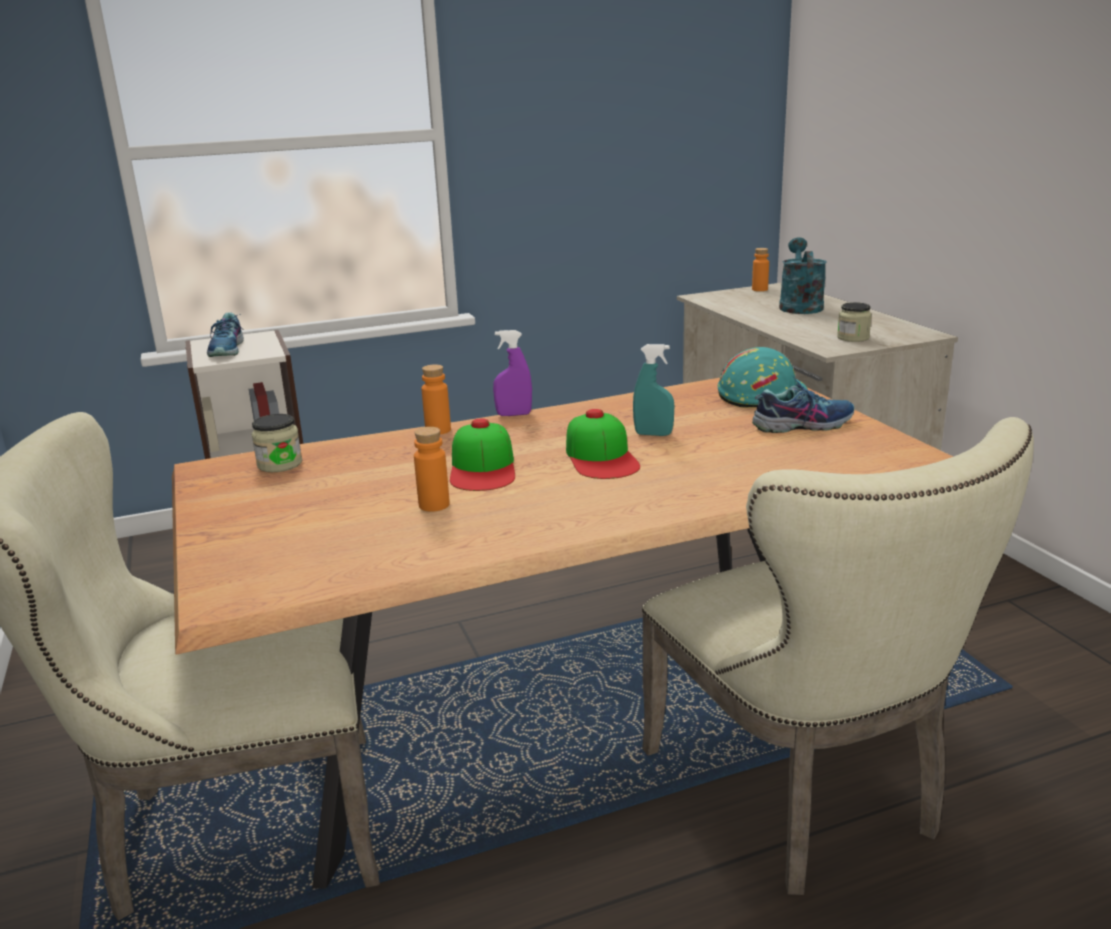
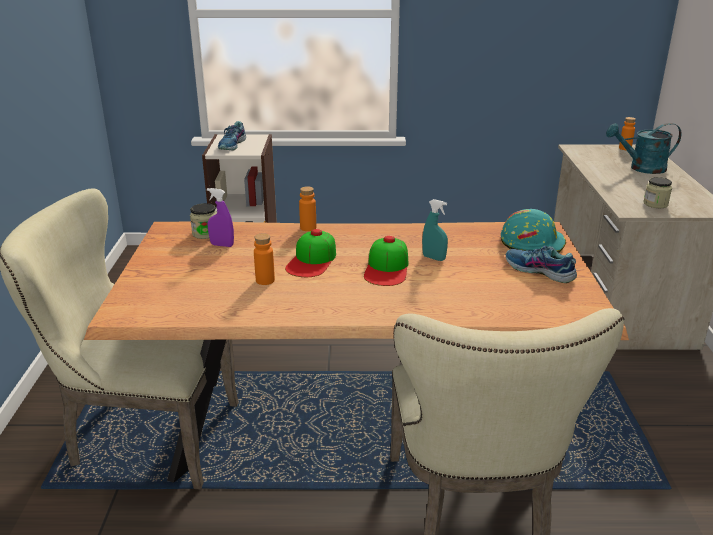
camera: 20 degrees right, 5 degrees up
(514, 414) = (361, 225): purple spray bottle -> purple spray bottle (222, 245)
(799, 306) = (641, 168): turquoise watering can -> turquoise watering can turned 120 degrees counterclockwise
(803, 424) = (539, 271): shoe -> shoe turned 150 degrees counterclockwise

